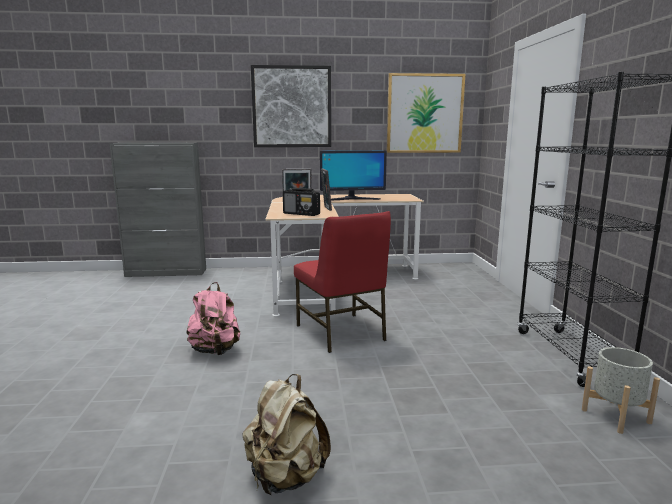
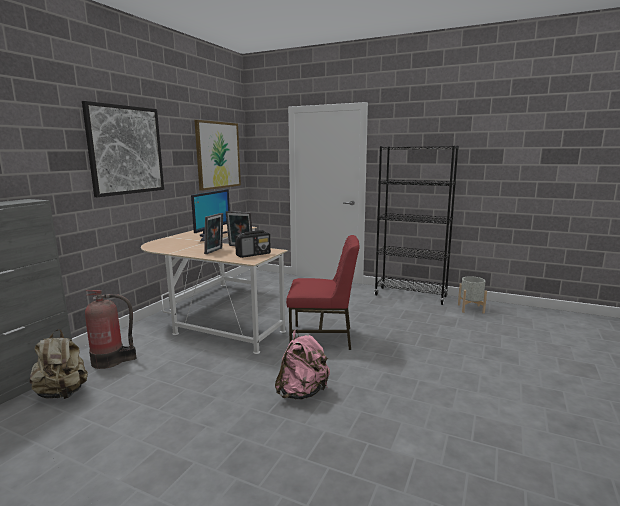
camera: 60 degrees left, 0 degrees up
(217, 279) = (111, 361): none -> fire extinguisher
(285, 477) = (499, 399): beige backpack -> beige backpack (63, 393)

